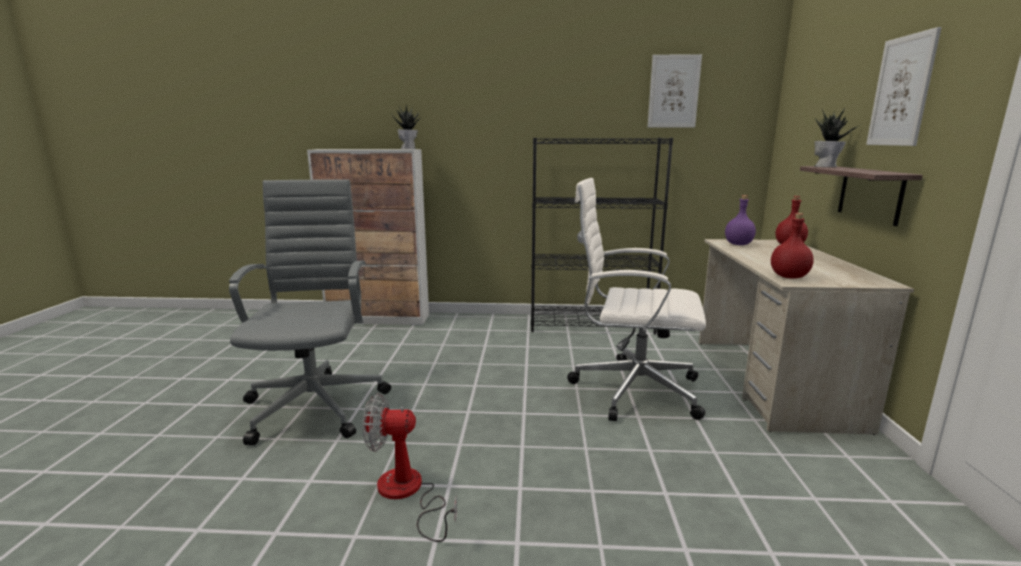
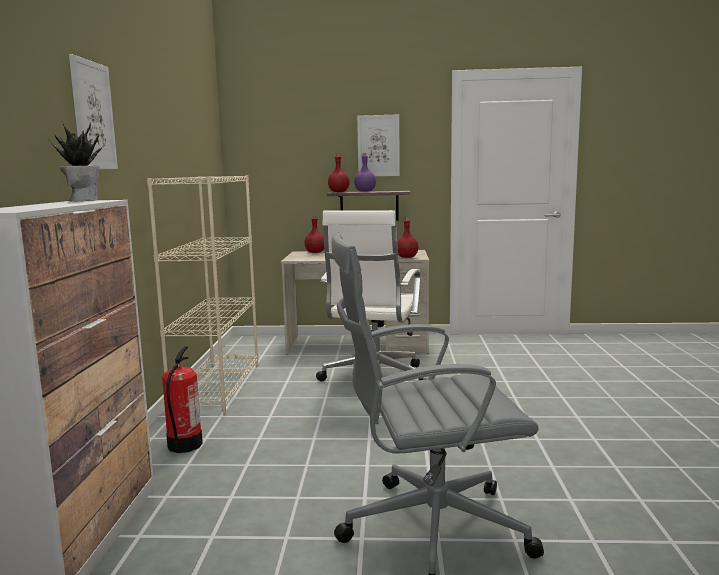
camera: 90 degrees left, 5 degrees down
(407, 493) = (557, 453): fan -> none
(478, 325) = (184, 445): none -> fire extinguisher
(591, 324) = (217, 387): black bookcase -> beige bookcase
(673, 91) = (193, 130): picture -> picture (93, 116)
(739, 244) = (307, 257): purple bottle -> purple bottle (365, 191)
(826, 166) = (338, 192): potted plant -> red bottle

